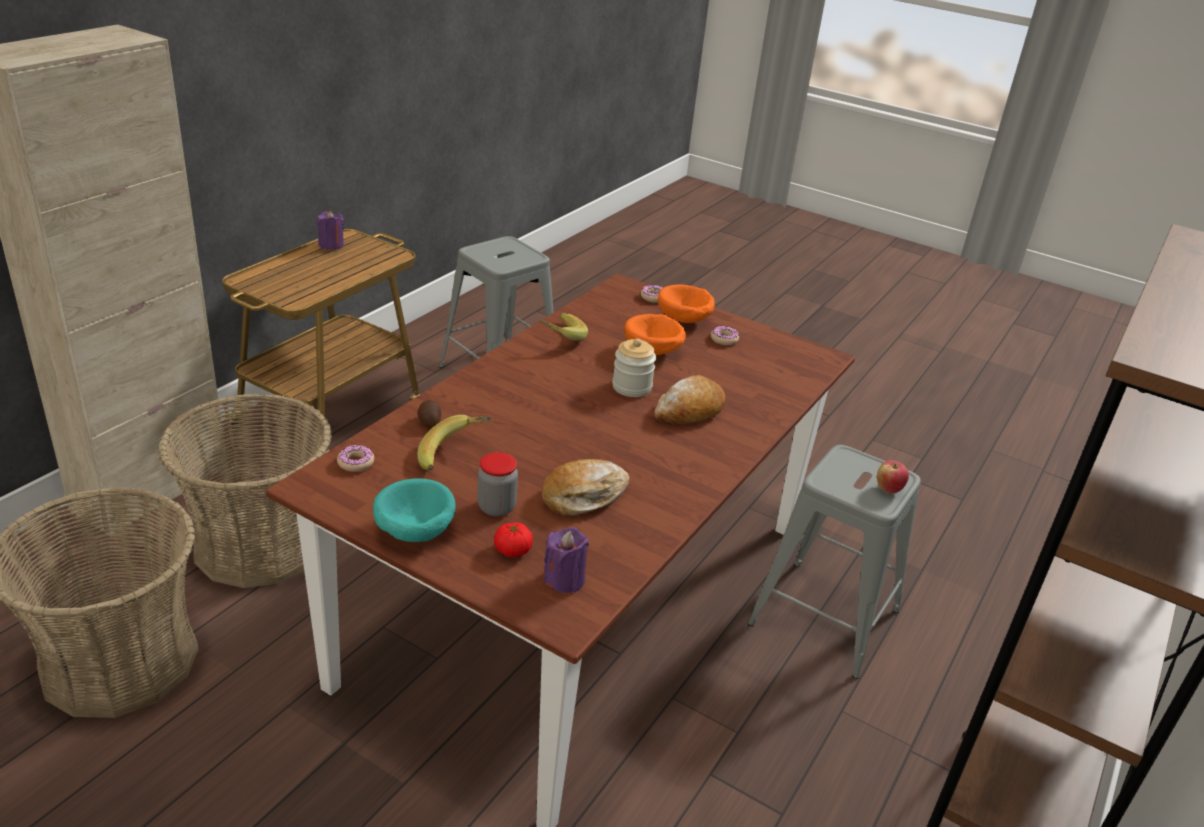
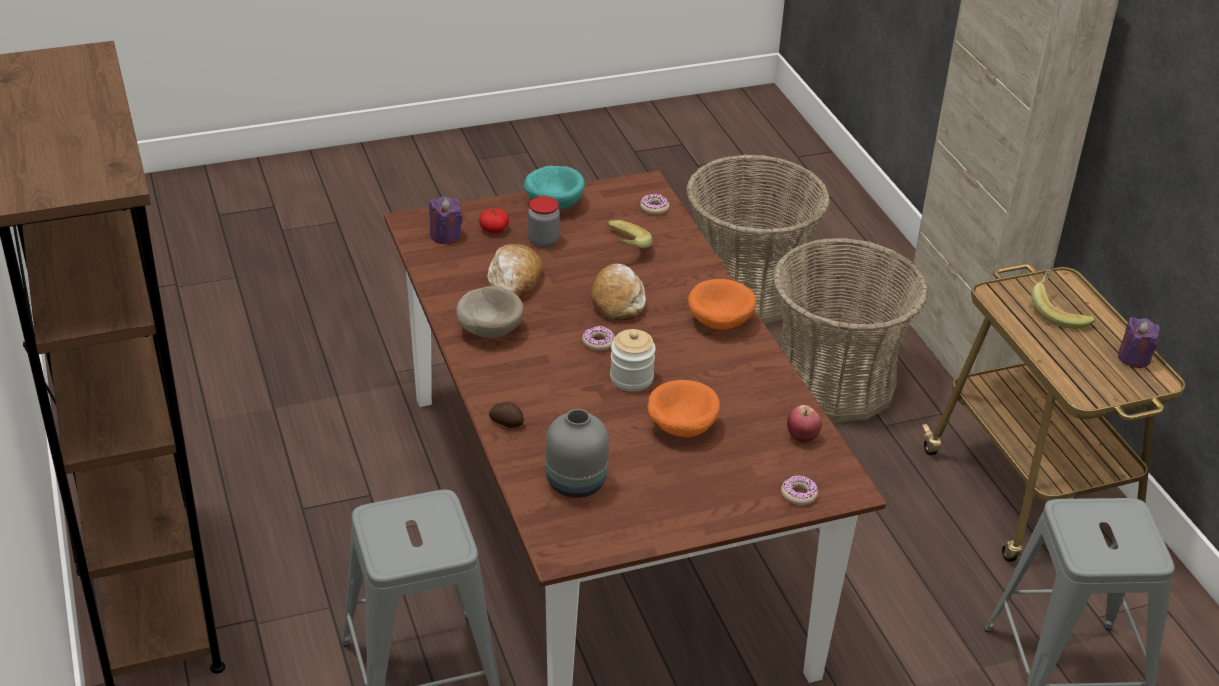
camera: 130 degrees right, 5 degrees up
(429, 422) = (677, 254): potato -> potato (507, 422)
(559, 337) = (759, 380): banana -> banana (1059, 311)
(669, 478) = (489, 329): none -> beige bowl
(684, 320) = (727, 487): orange bowl -> orange bowl (718, 321)
(689, 411) = (562, 391): bread -> bread (617, 300)
(724, 339) = (662, 493): donut -> donut (598, 342)
(767, 371) = (575, 484): none -> grey vase
(888, 489) = (383, 537): apple -> apple (802, 437)

